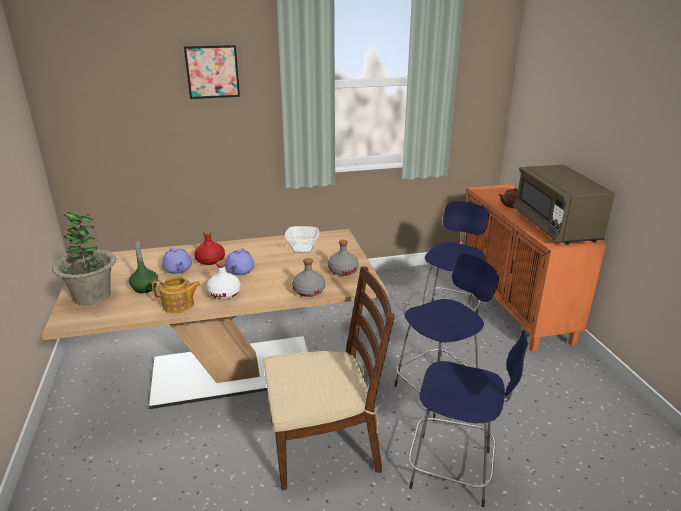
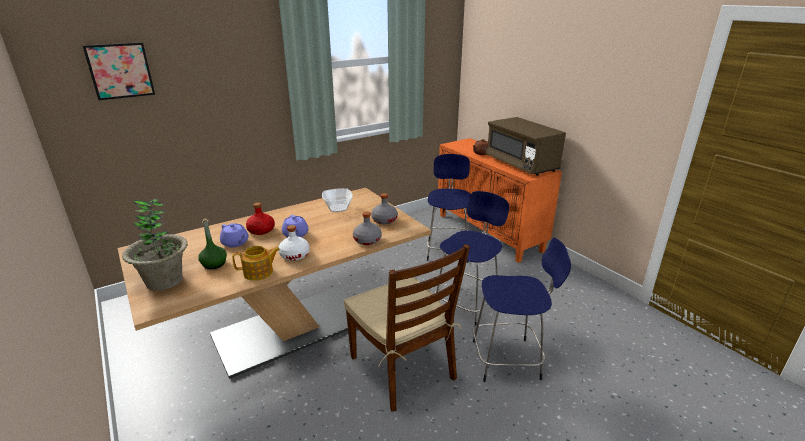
camera: 20 degrees left, 0 degrees up
(212, 72) = (220, 58): picture -> picture (120, 71)
(325, 445) = (403, 368): brown chair -> brown chair turned 90 degrees clockwise

